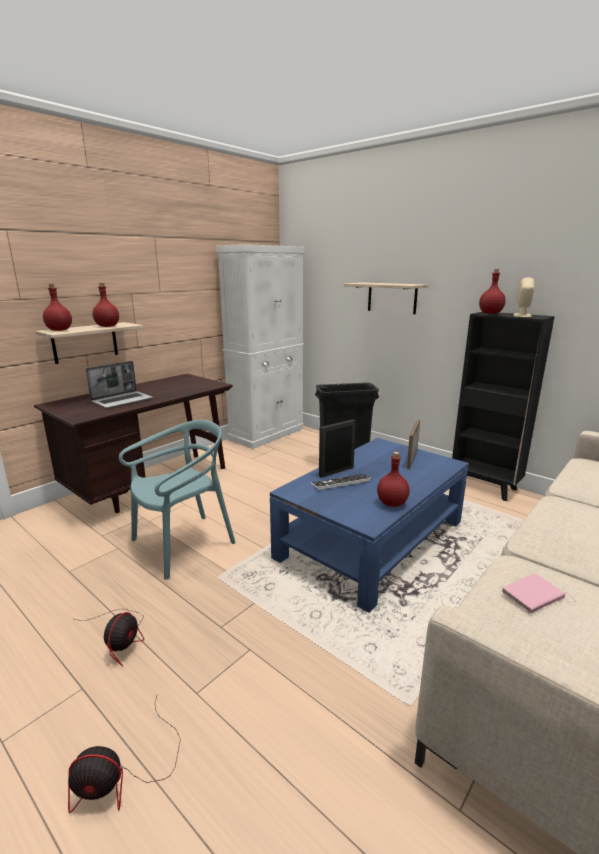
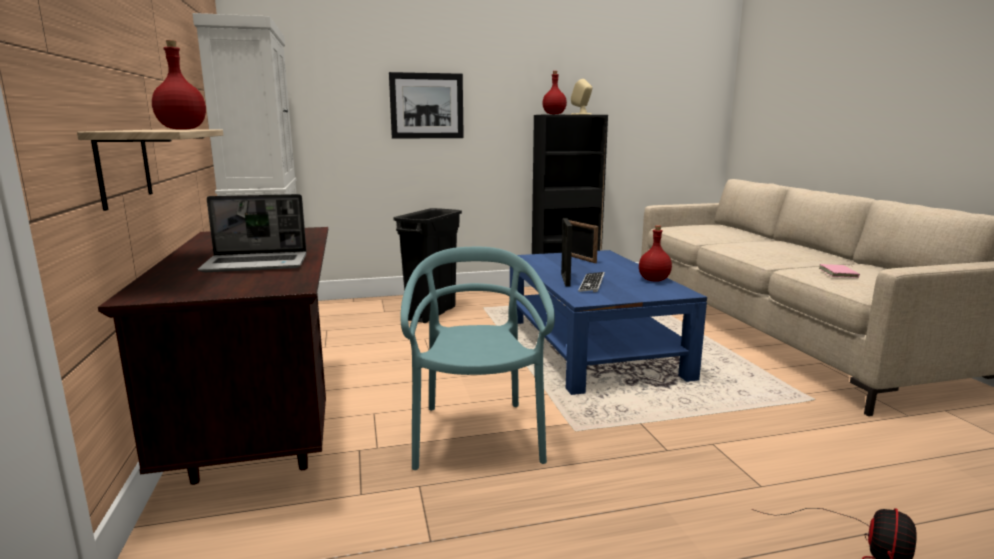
camera: 55 degrees left, 5 degrees down
(59, 330) = (133, 130): red bottle -> none
(121, 638) = (641, 518): fan -> none
(122, 401) = (257, 264): laptop -> laptop turned 90 degrees clockwise
(392, 298) = (427, 106): shelf -> picture

